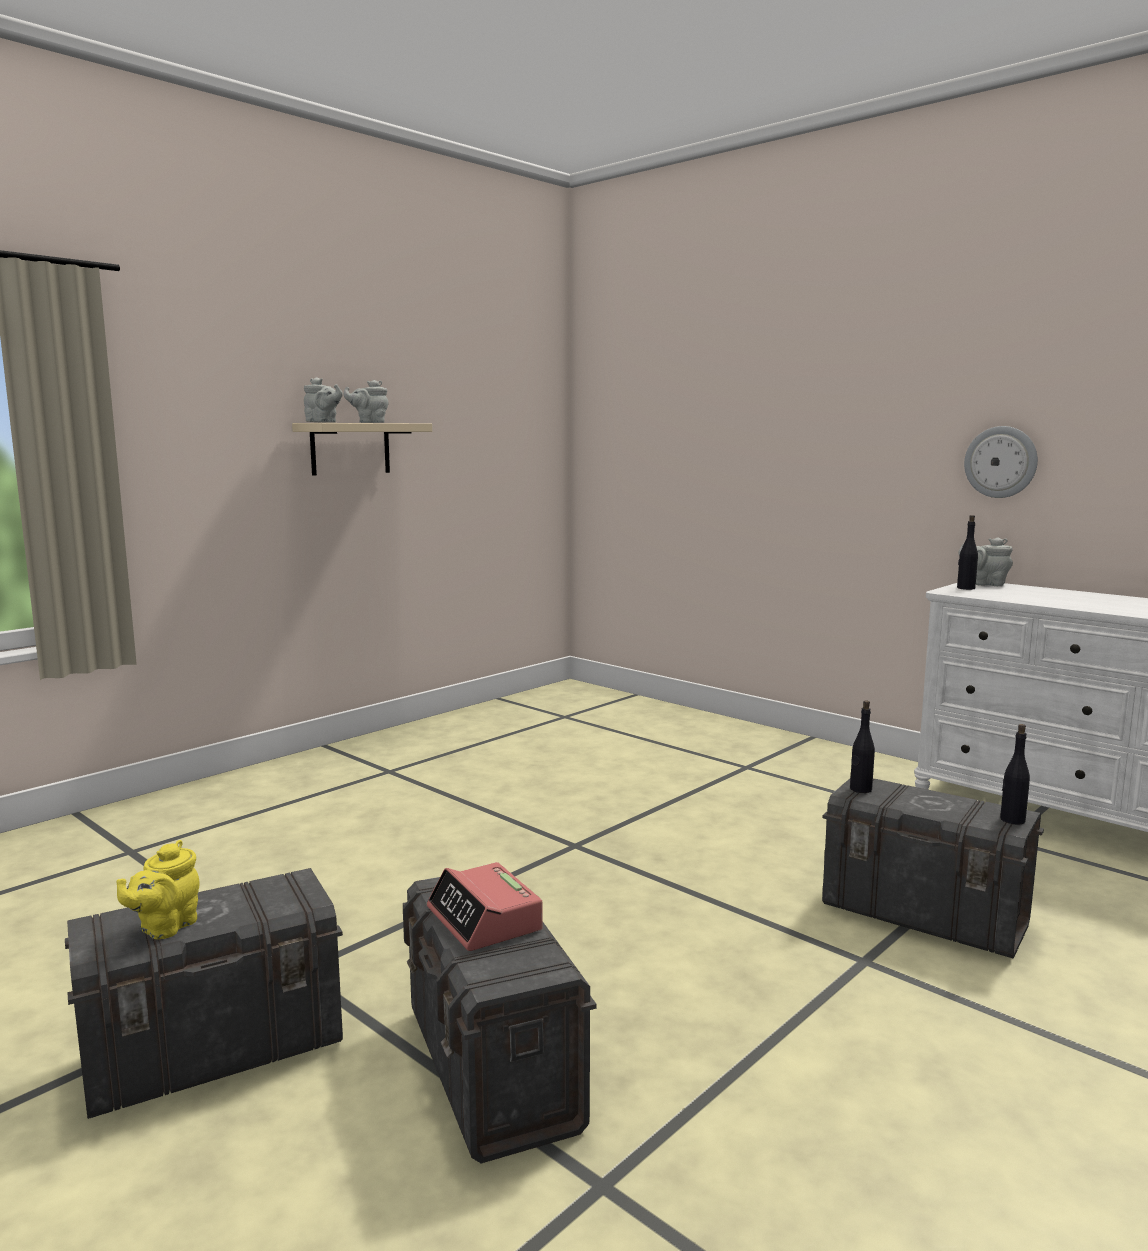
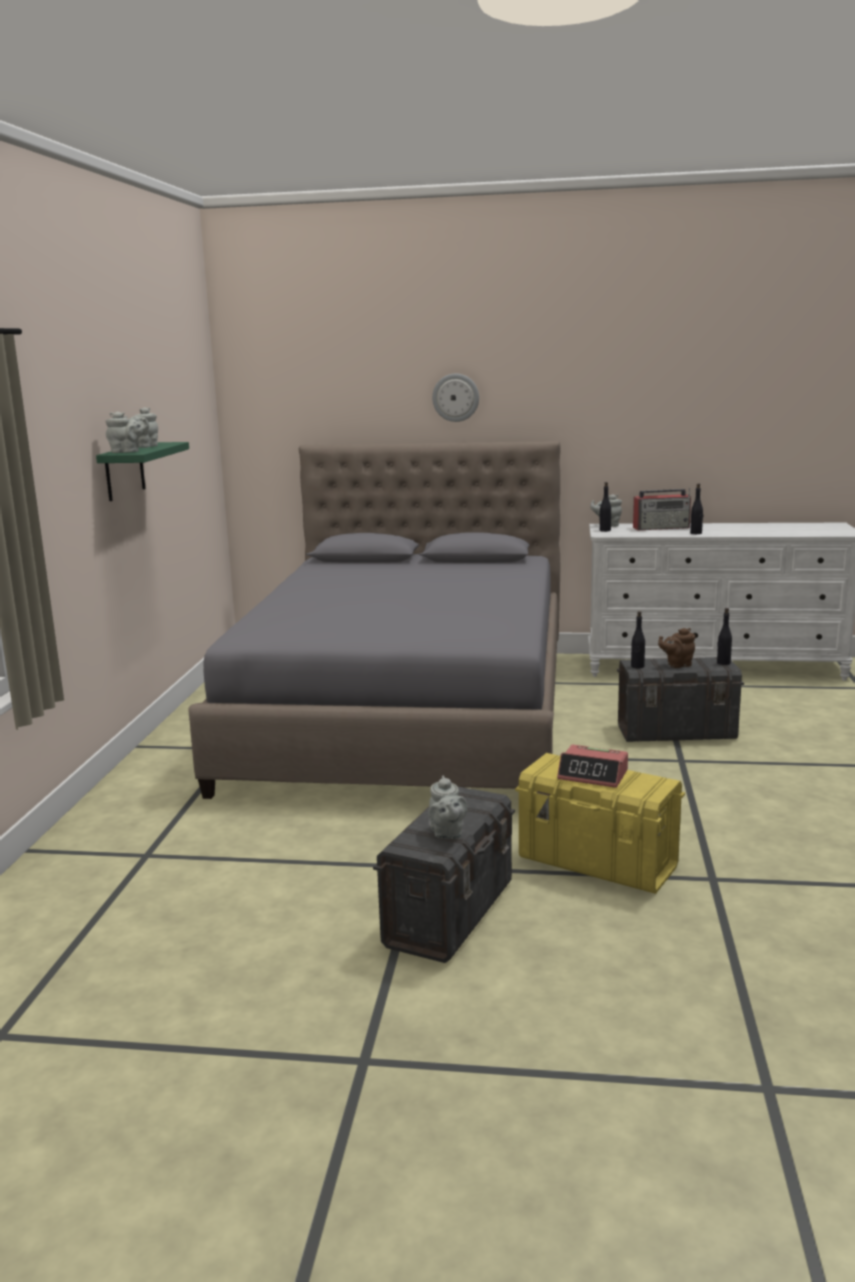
camera: 35 degrees left, 5 degrees up
(165, 927) = (447, 833): yellow teapot -> grey teapot
(350, 448) = (124, 471): beige shelf -> green shelf
(492, 1068) = (598, 862): grey storage box -> yellow storage box
(612, 785) = (409, 714): none -> grey bed
(927, 803) = (677, 665): none -> brown teapot
(1001, 462) = (603, 443): wall clock -> wall clock (455, 397)
(1065, 595) = (662, 528): none -> radio
(1103, 608) = (696, 533): none -> black bottle

